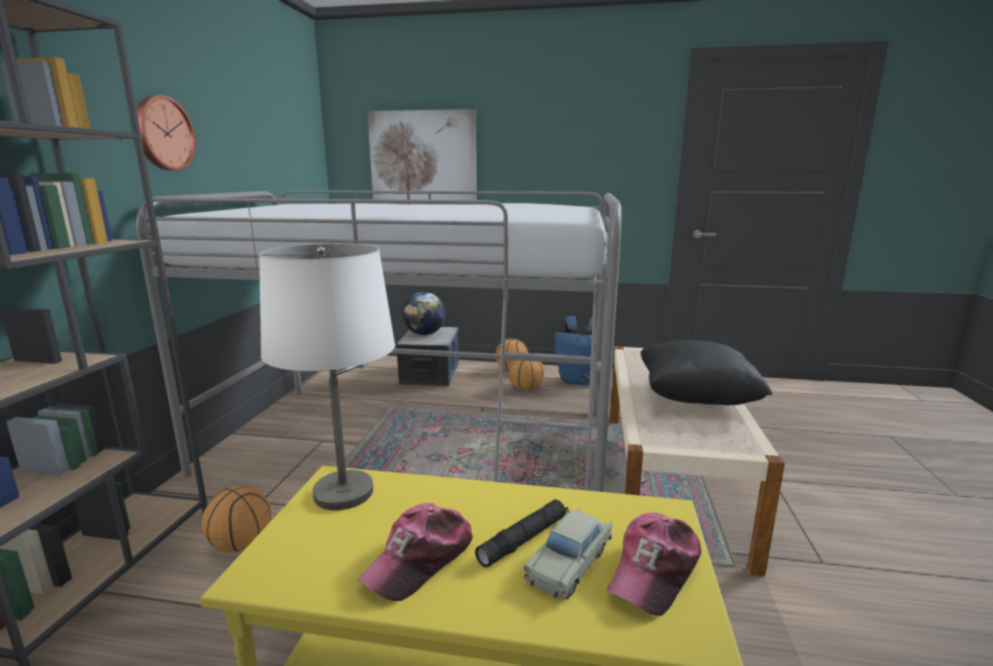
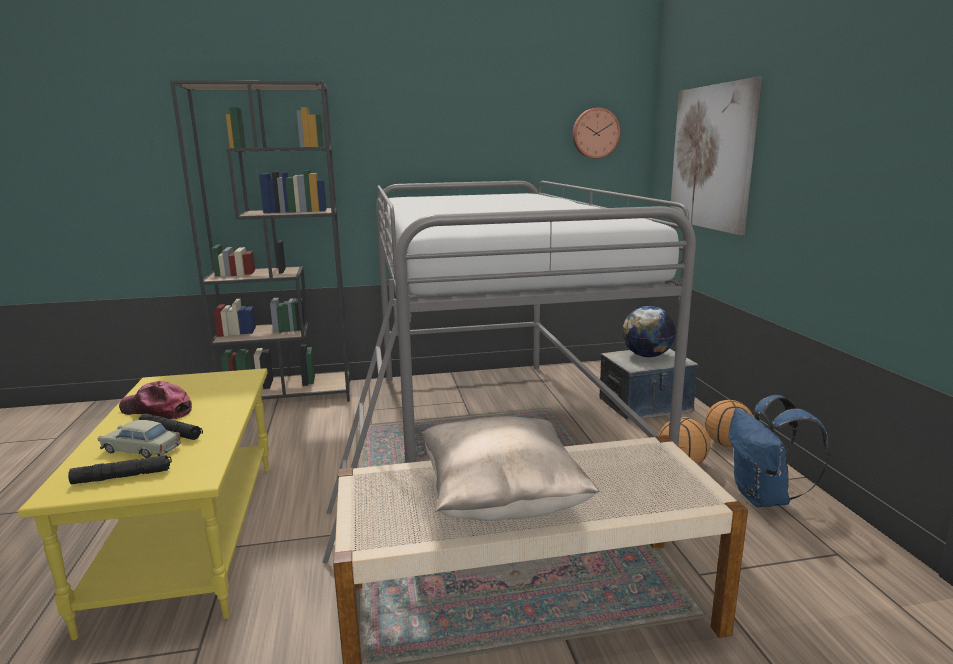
camera: 70 degrees right, 0 degrees up
(162, 133) = (420, 138): wall clock -> wall clock (595, 133)
(241, 544) = (324, 420): basketball -> none
(344, 493) = (230, 380): white table lamp -> none
(654, 571) = (123, 476): cap -> black flashlight
(695, 398) = (501, 500): black pillow -> beige pillow

